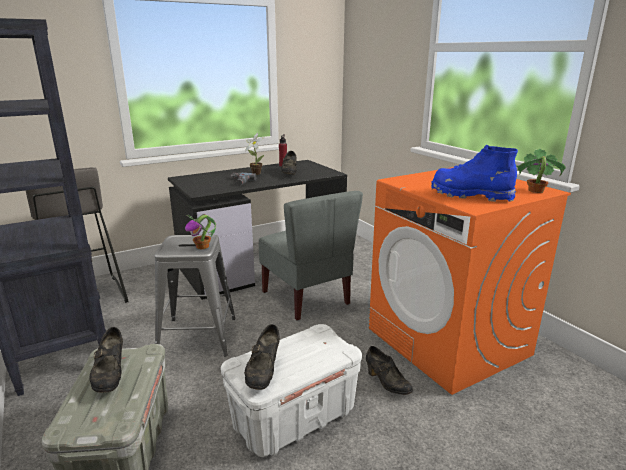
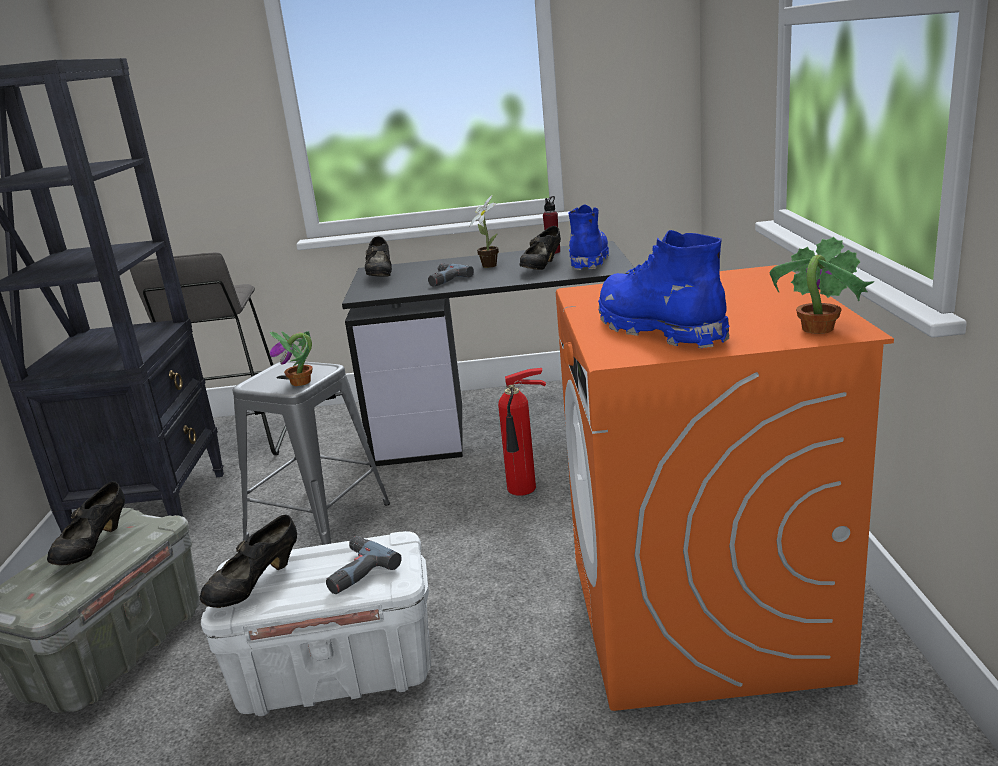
camera: 30 degrees right, 0 degrees up
(307, 297) = (524, 489): grey chair -> fire extinguisher
(310, 169) = (588, 260): none -> blue boot
(316, 351) = (353, 571): none -> power drill
(387, 383) = (519, 661): black shoe -> black shoe (380, 275)

